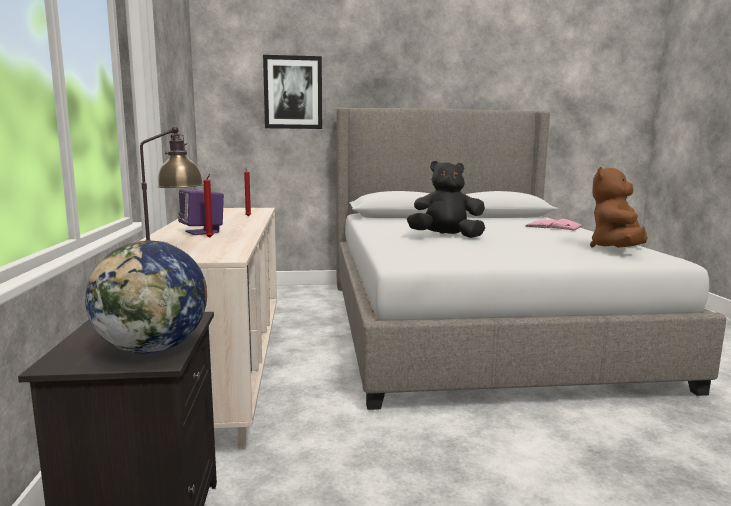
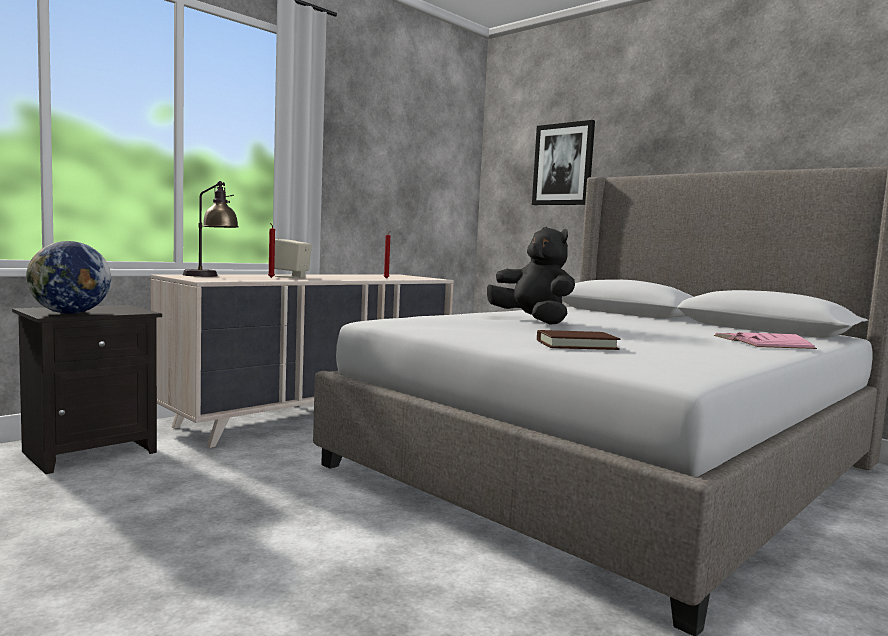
camera: 50 degrees right, 5 degrees down
(202, 232) = (290, 276): purple speaker -> beige speaker
(561, 251) = (576, 345): none -> brown book
(617, 250) = (666, 359): brown plush toy -> none

